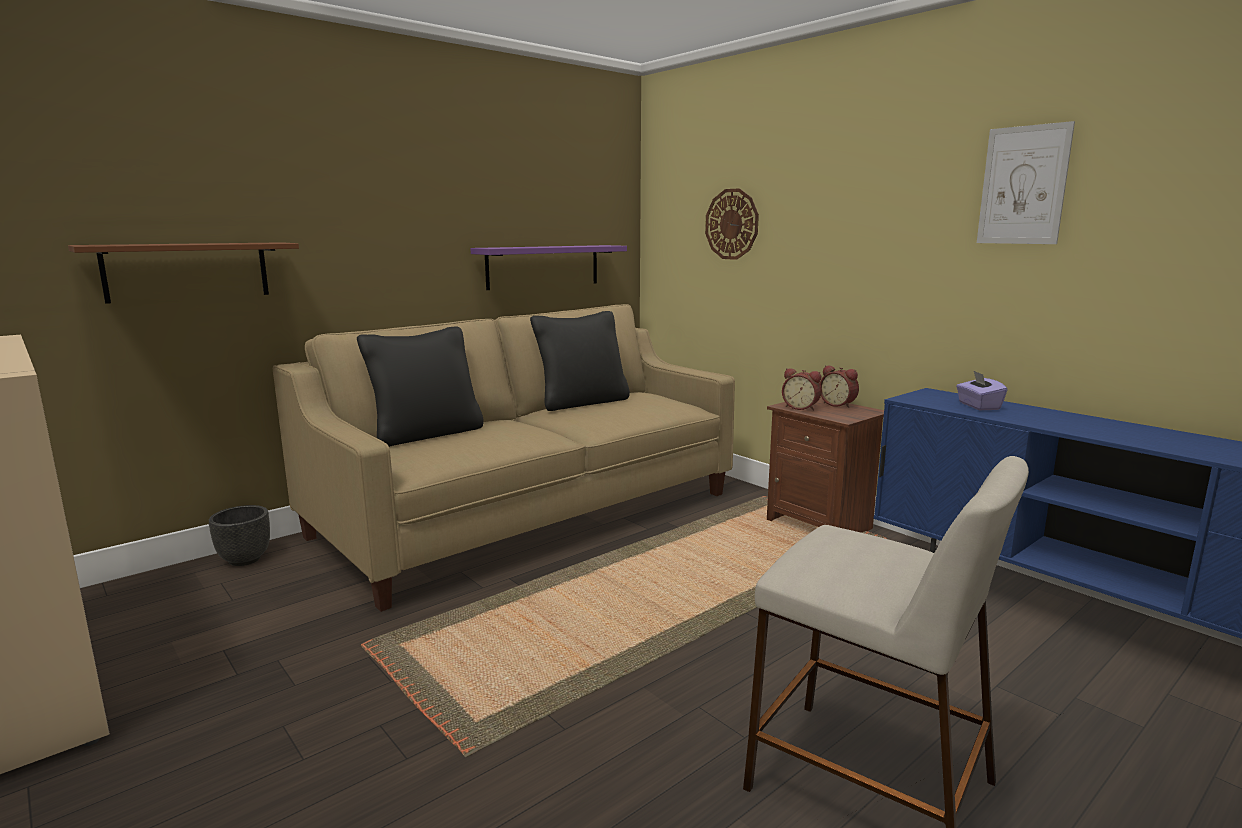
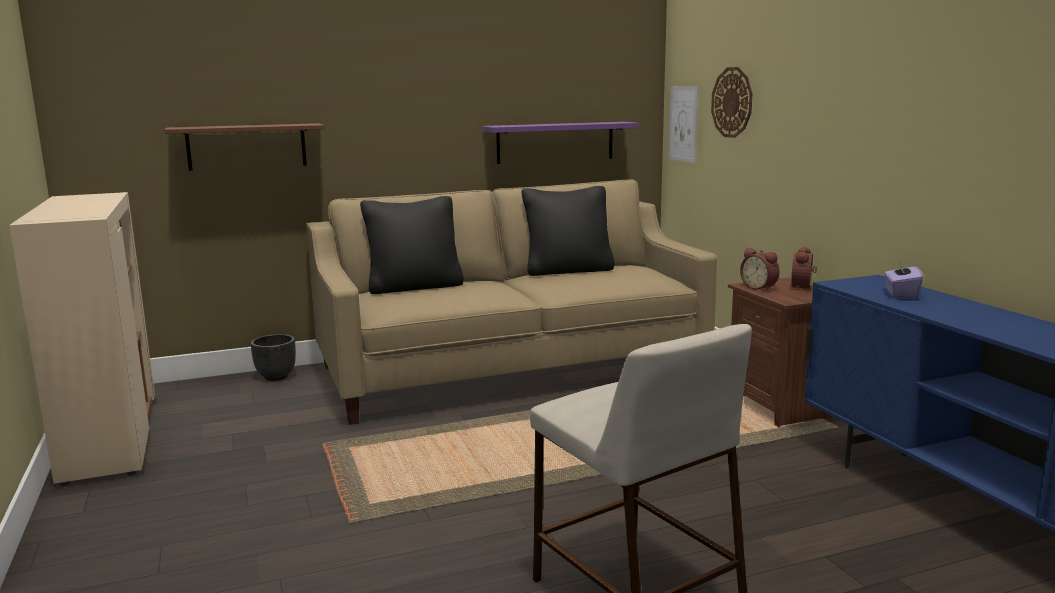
camera: 20 degrees right, 0 degrees up
(838, 404) = (803, 287): alarm clock -> alarm clock turned 45 degrees clockwise
(1023, 185) = (963, 68): picture -> picture (683, 124)

